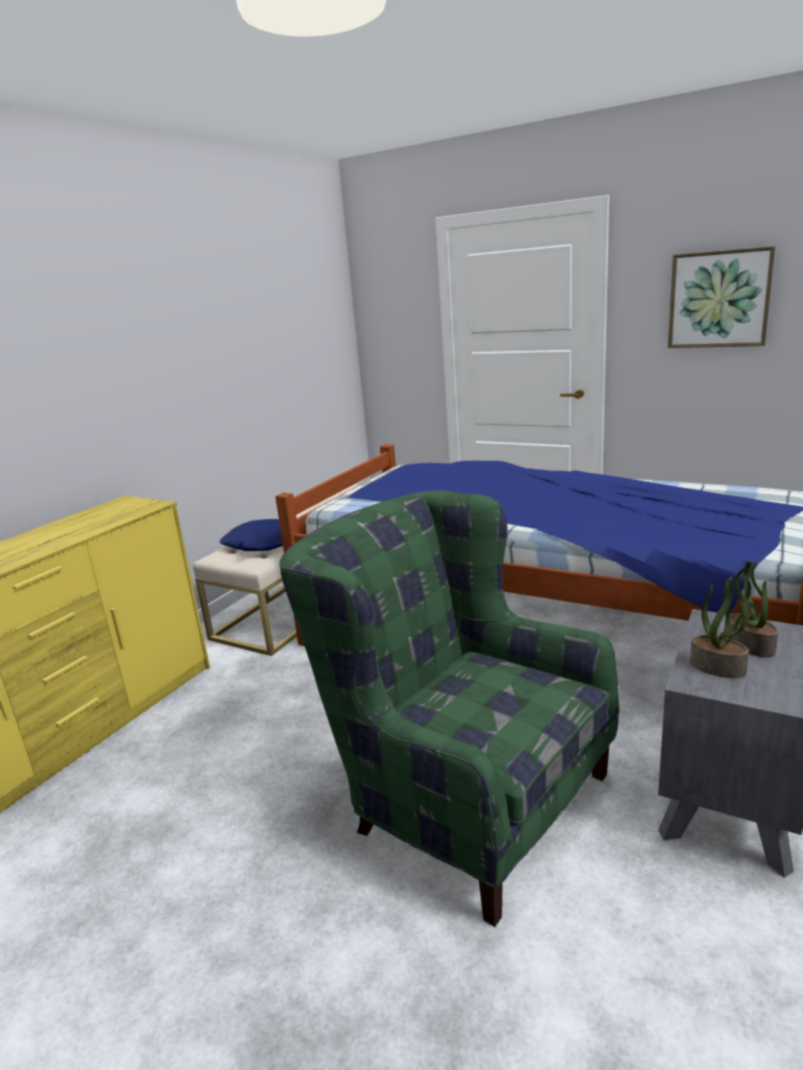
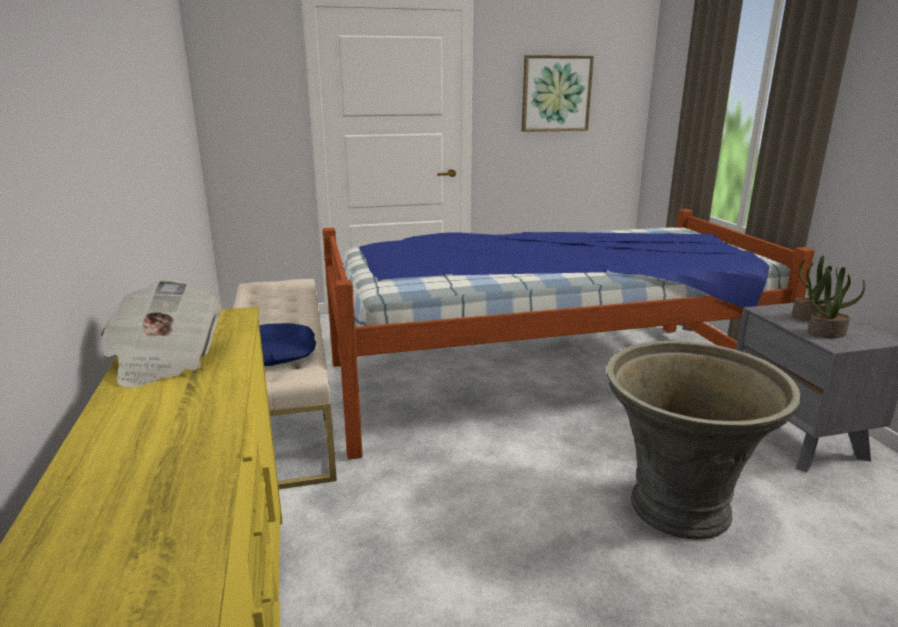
camera: 45 degrees left, 0 degrees up
(71, 524) = (164, 360): none -> newspaper
(461, 794) = (677, 508): green armchair -> grey planter

